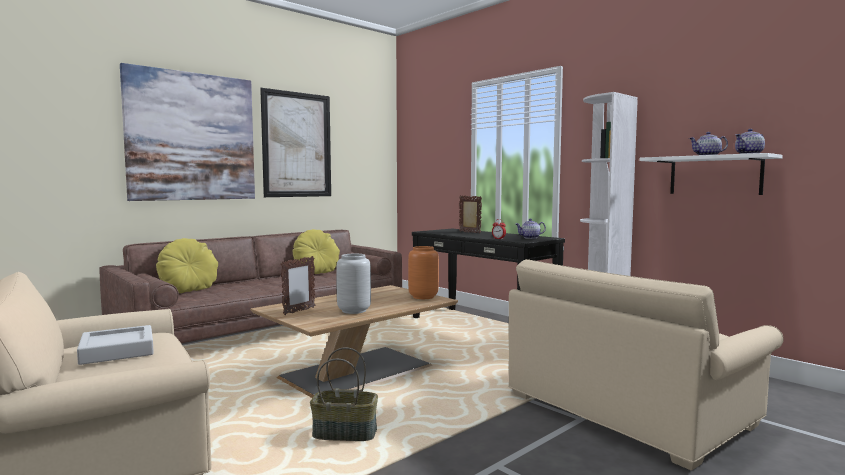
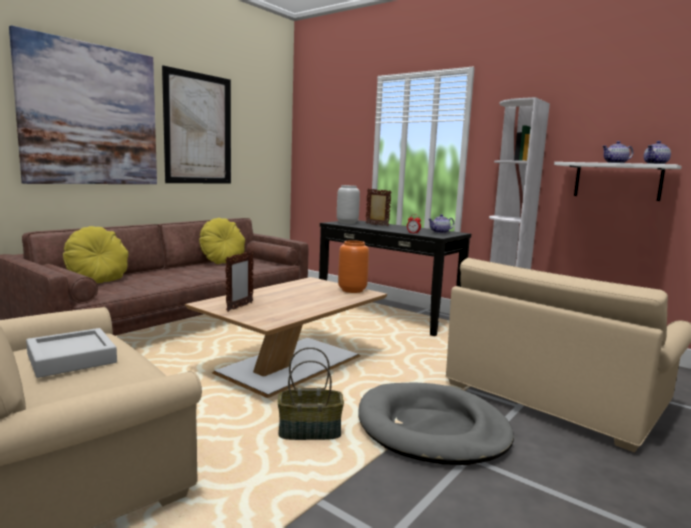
camera: 10 degrees left, 5 degrees up
(354, 311) = (296, 306): grey vase -> grey vase (347, 223)
(472, 436) = (432, 428): none -> grey dog bed

